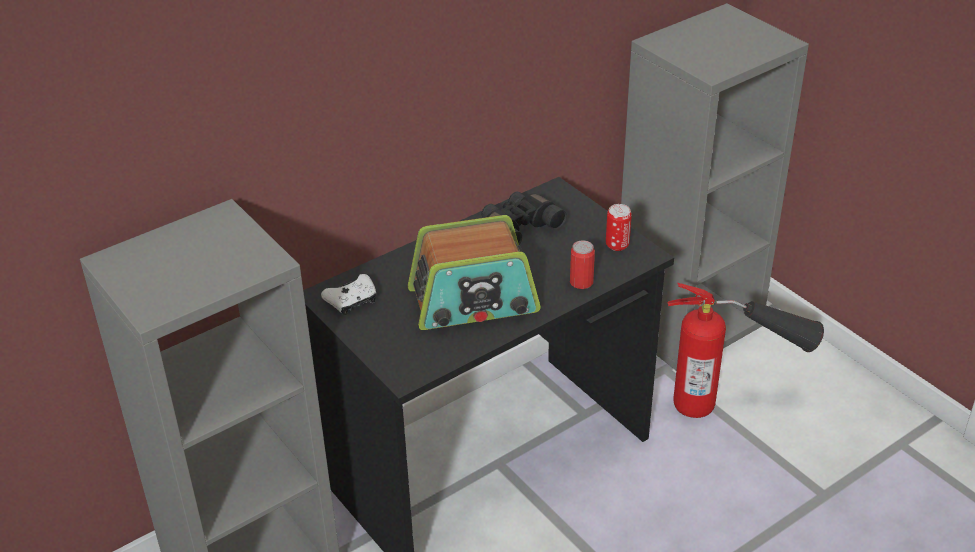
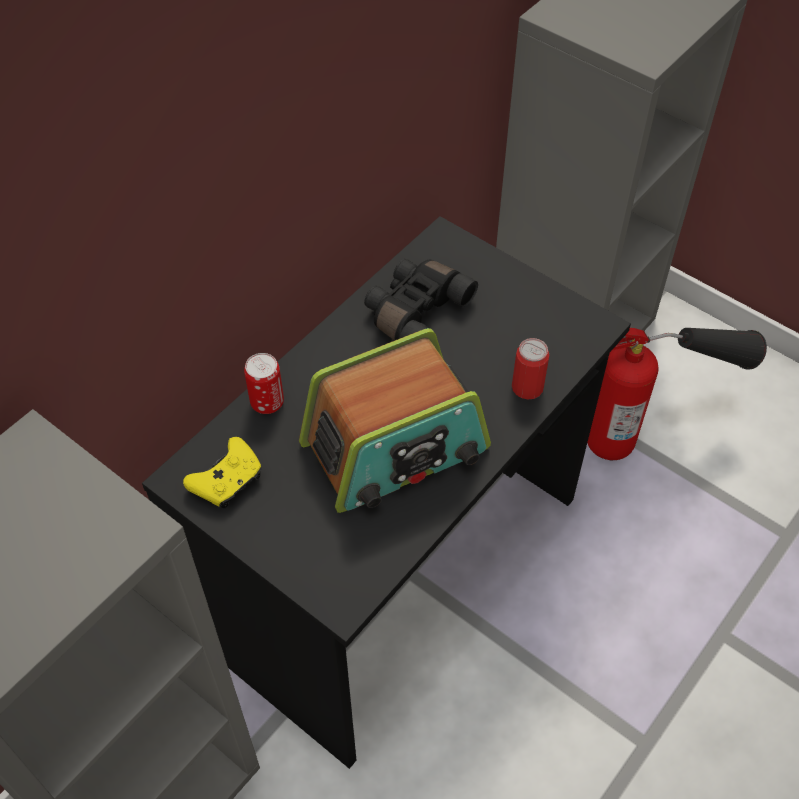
camera: 15 degrees left, 15 degrees up
(352, 301) = (228, 481): white game controller -> yellow game controller
(617, 245) = (552, 317): can -> can (267, 403)

